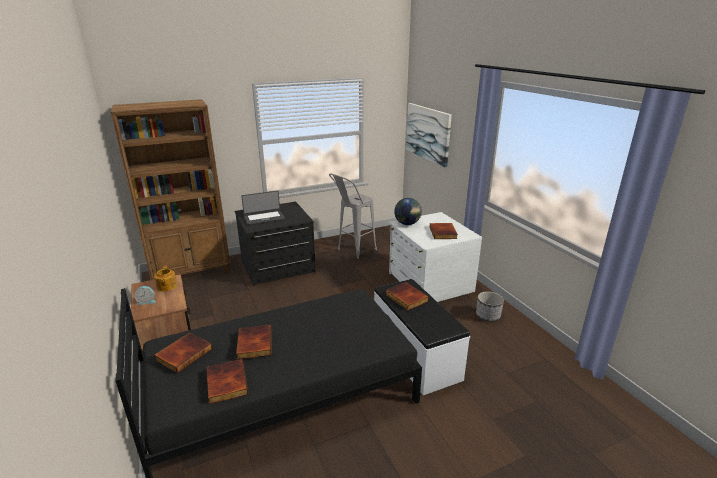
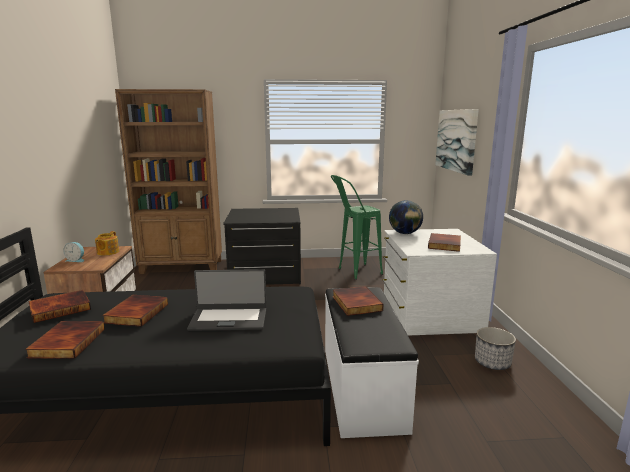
camera: 20 degrees right, 10 degrees down
(264, 218) = (253, 215): laptop -> laptop (229, 319)
(353, 252) = (354, 273): grey stool -> green stool

